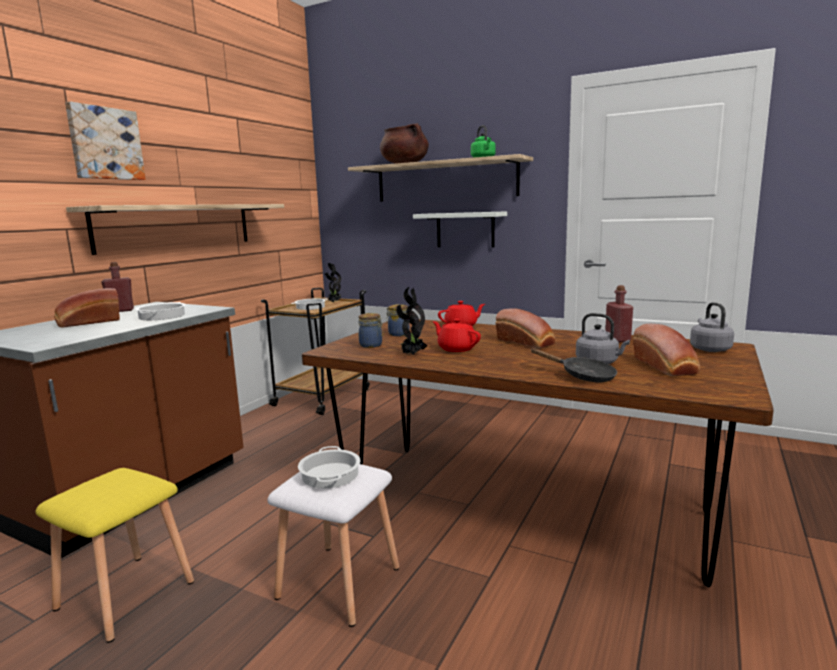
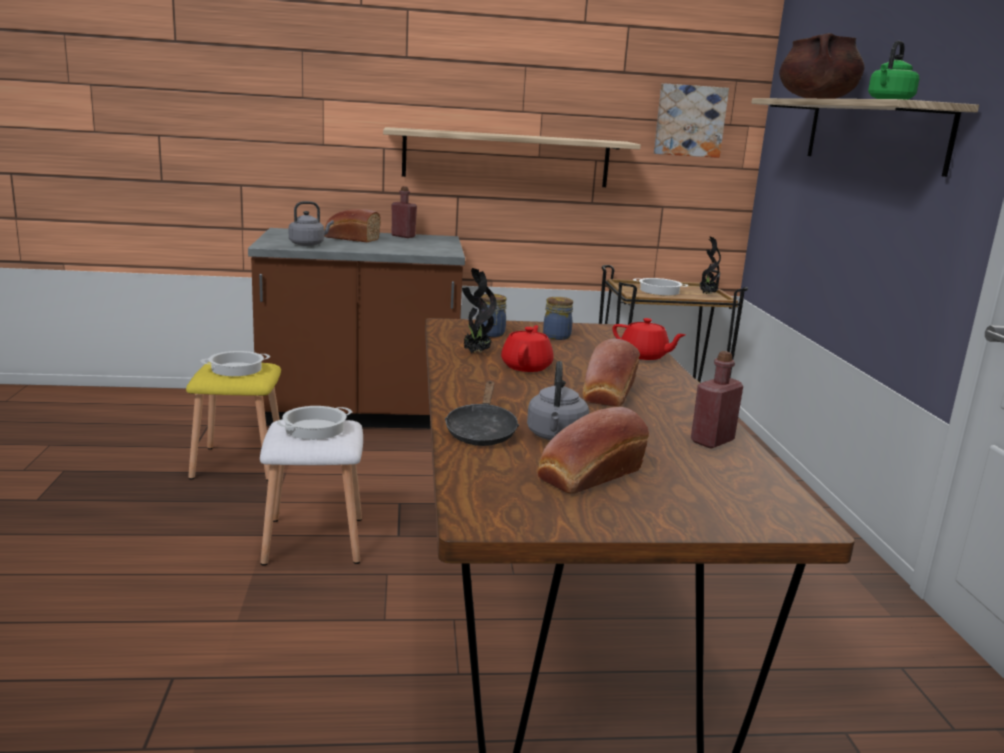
camera: 55 degrees right, 5 degrees up
(105, 143) = (437, 64): picture -> picture (689, 120)
(162, 316) = (396, 248): cooking pot -> cooking pot (236, 369)
(465, 230) = (876, 223): white shelf -> none
(709, 349) = (748, 504): grey kettle -> grey kettle (308, 244)

